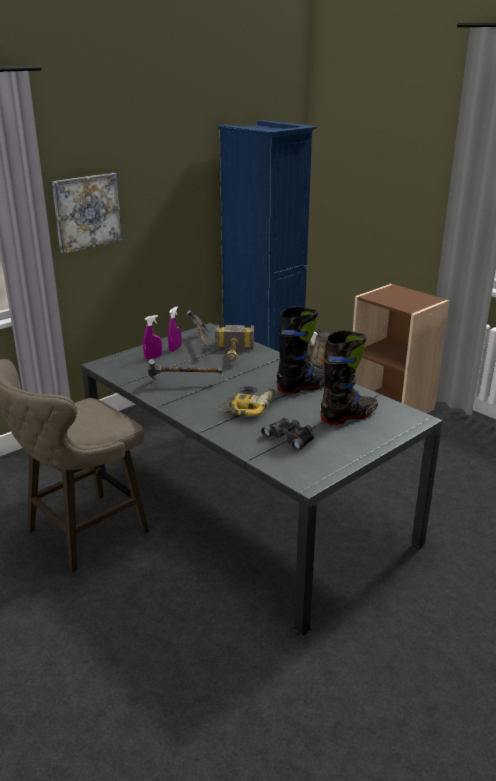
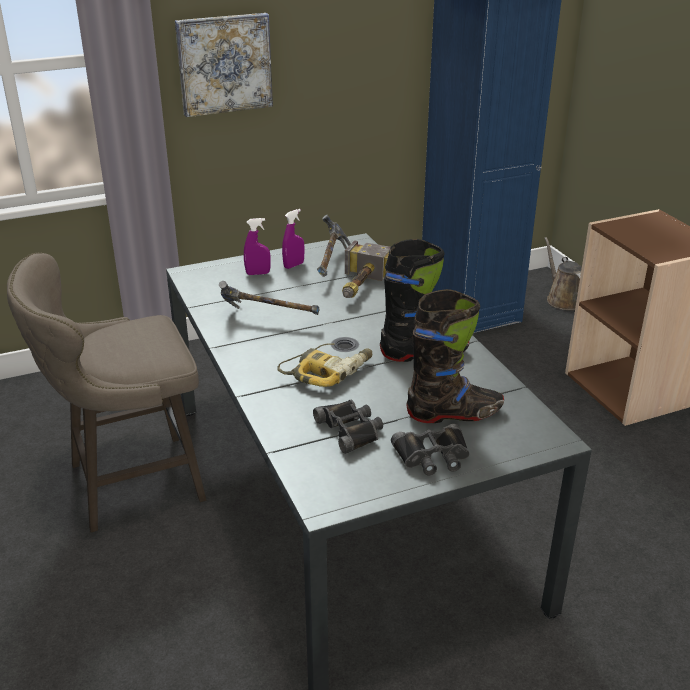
camera: 20 degrees right, 5 degrees up
(353, 441) = (432, 456): none -> black binoculars

